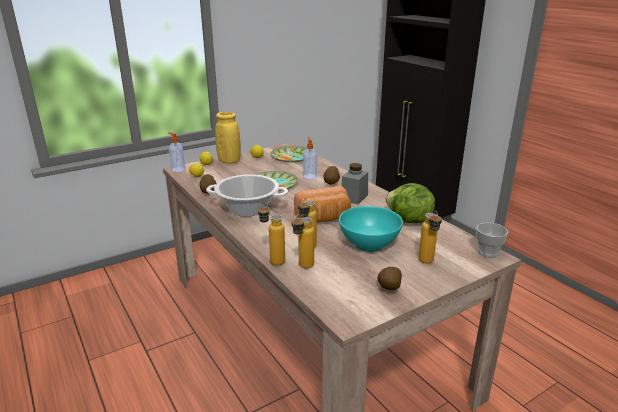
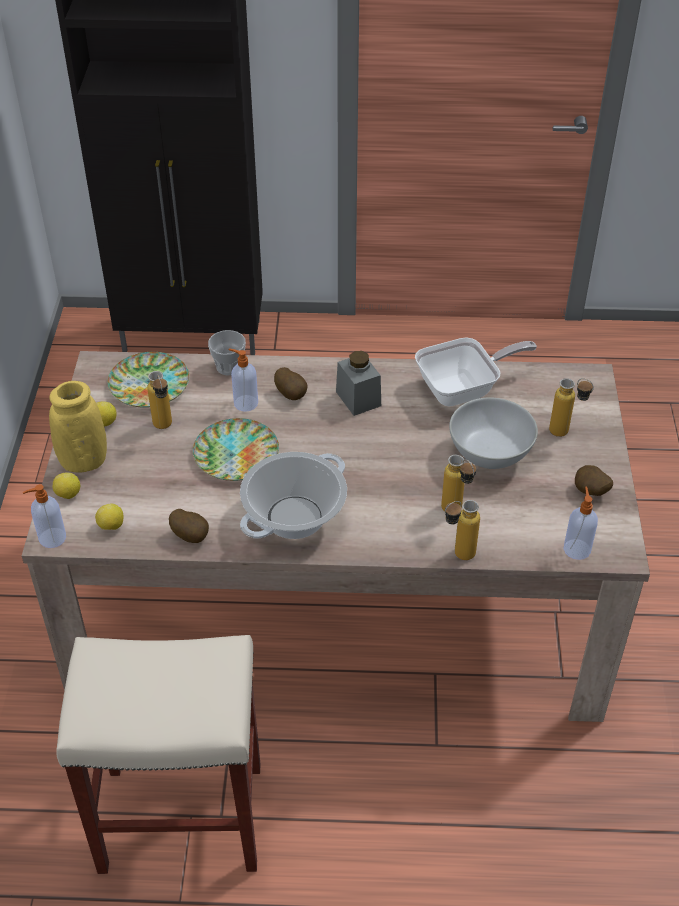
camera: 55 degrees left, 20 degrees up
(137, 338) = (179, 818): none -> beige stool
(302, 268) = (495, 537): bottle -> bottle (164, 428)
(324, 218) = (391, 457): bread -> none
(329, 300) = (576, 548): none -> soap dispenser
(369, 244) = (490, 455): turquoise bowl -> white bowl
(408, 221) = (464, 389): lettuce -> frying pan
(488, 252) = (581, 376): cup -> cup (229, 367)

